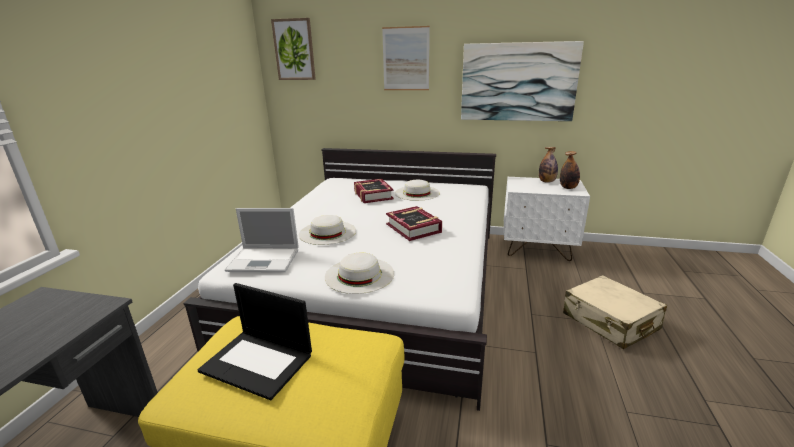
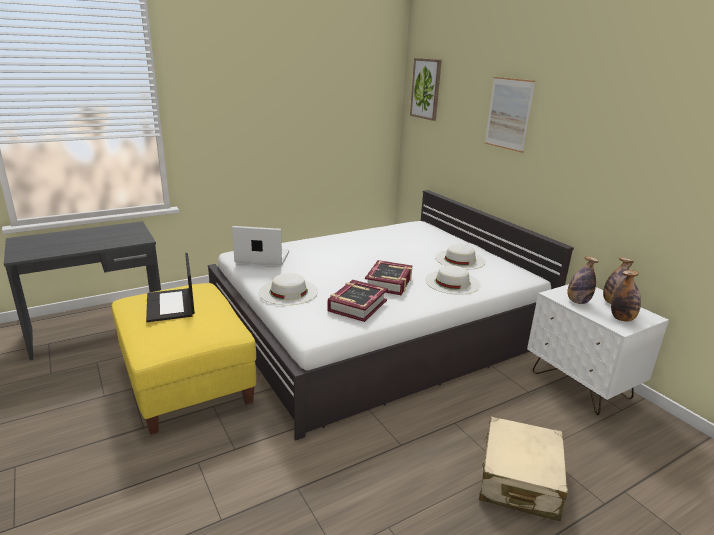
camera: 45 degrees right, 0 degrees up
(265, 260) = (261, 257): laptop -> laptop turned 135 degrees clockwise
(327, 232) = (326, 258): white hat -> white hat (452, 282)
(373, 195) = (419, 247): book -> book (357, 305)
(518, 82) = (615, 165): picture -> none
(534, 188) = (577, 302): none -> bottle

